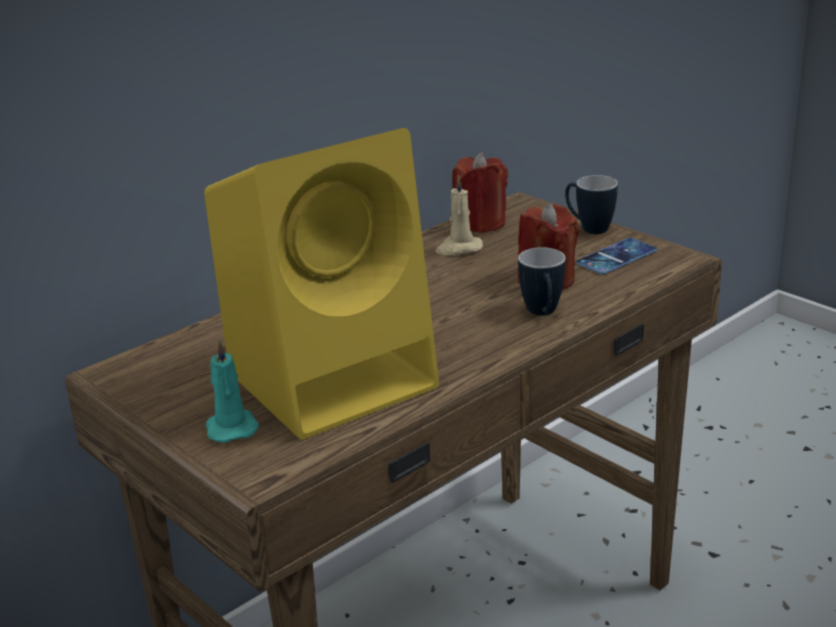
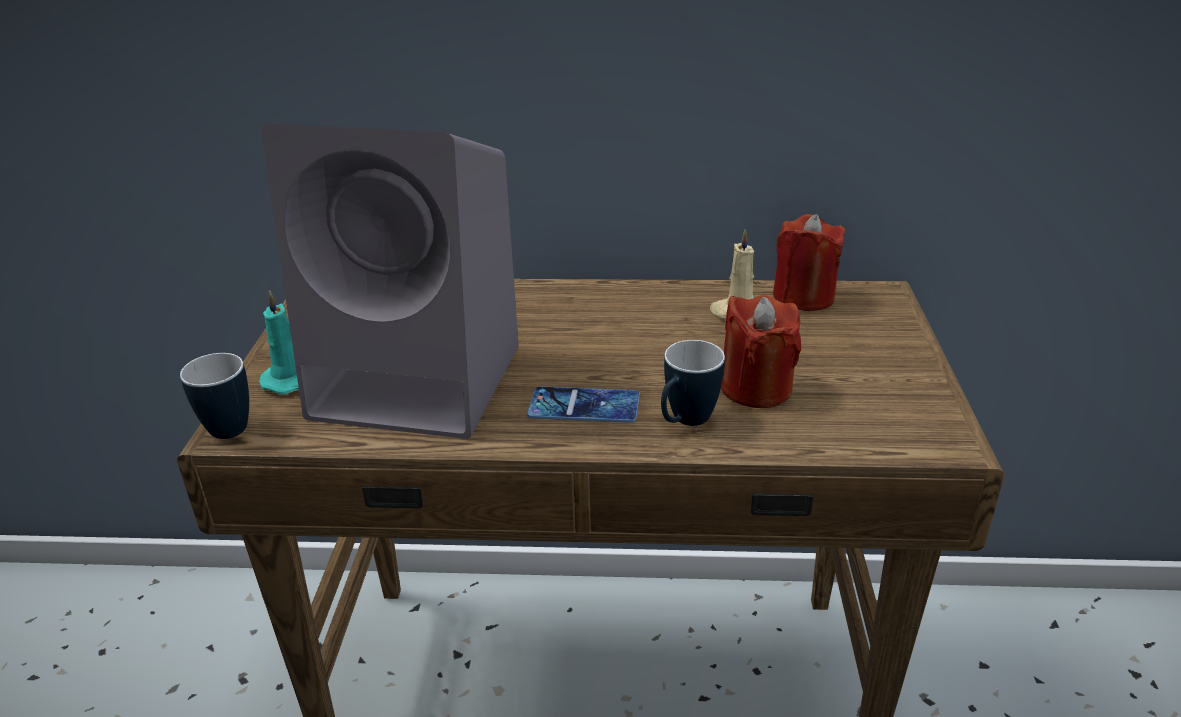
camera: 45 degrees right, 5 degrees up
(336, 378) = (423, 381): yellow speaker -> grey speaker
(588, 228) = (903, 354): mug -> mug (231, 423)
(616, 257) = (874, 402): phone -> phone (584, 406)

